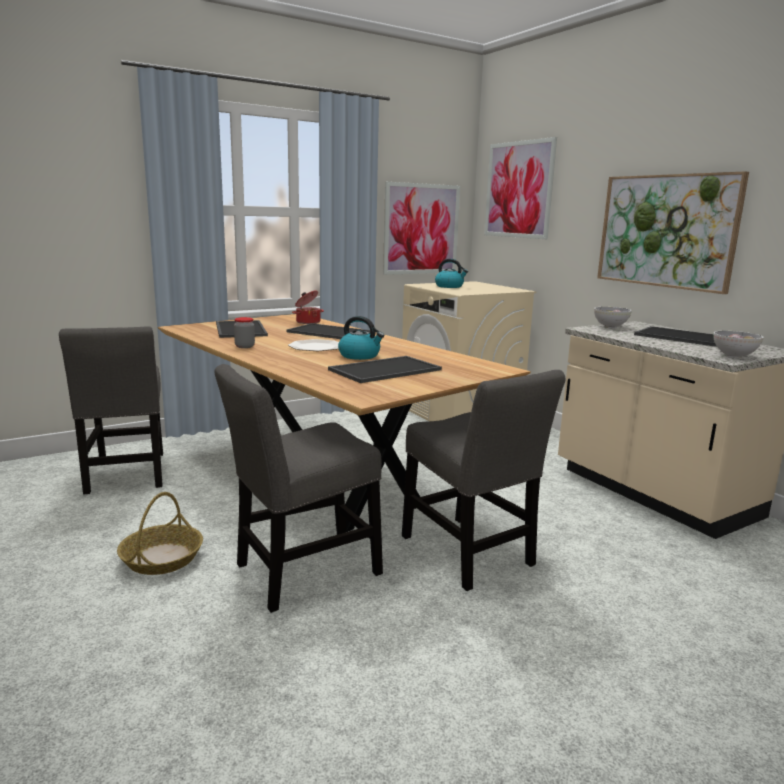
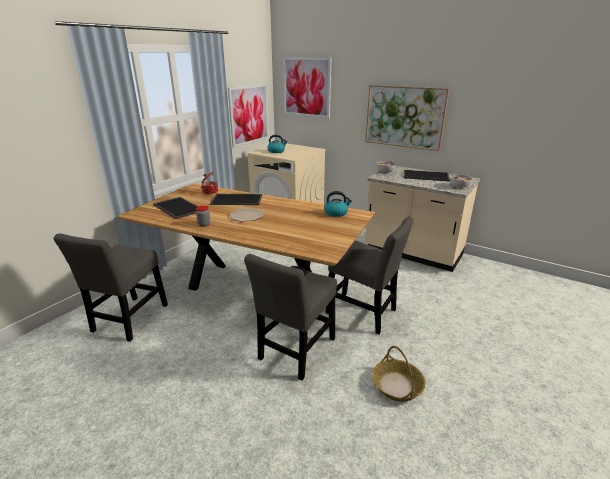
camera: 25 degrees left, 10 degrees up
(127, 475) = (128, 320): grey chair -> grey chair turned 60 degrees clockwise
(162, 559) = (212, 370): basket -> basket (397, 386)
(360, 356) = (280, 218): kettle -> kettle (336, 213)
(385, 369) = (308, 227): tray -> none

